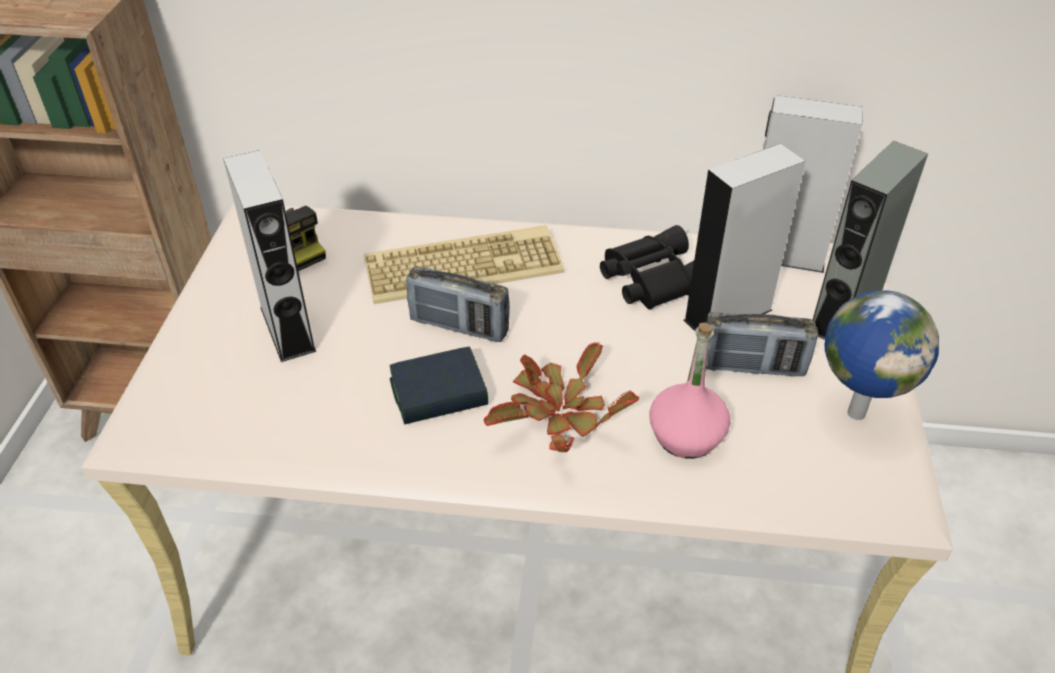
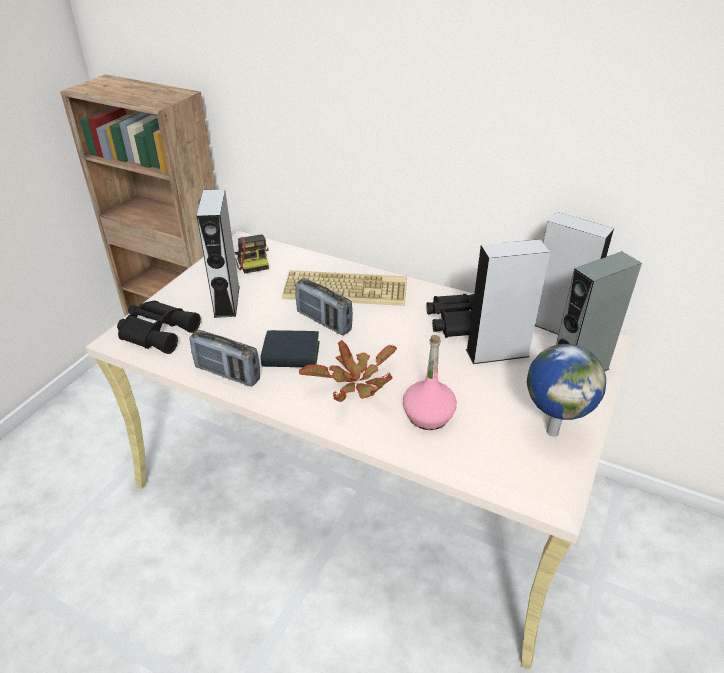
camera: 20 degrees right, 5 degrees down
(202, 408) = (159, 331): none -> black binoculars
(752, 367) = (495, 387): radio -> radio (227, 374)

